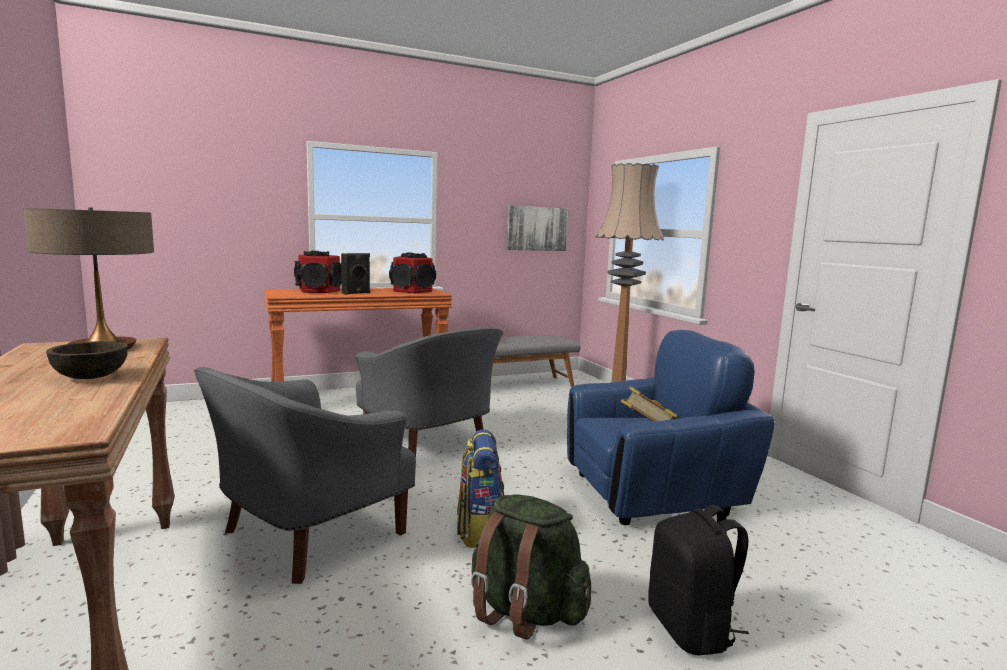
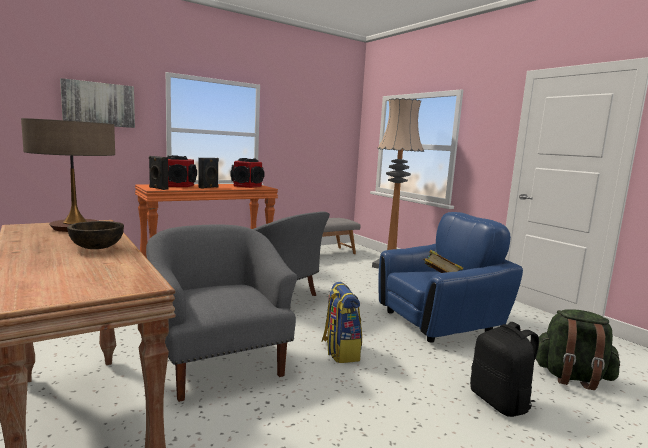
camera: 10 degrees left, 0 degrees up
(286, 294) = (158, 188): none -> black speaker
(306, 535) = (220, 362): grey armchair -> grey armchair turned 120 degrees clockwise
(525, 611) = (394, 400): green backpack -> green backpack (571, 377)
(536, 228) = (327, 142): picture -> picture (99, 104)

